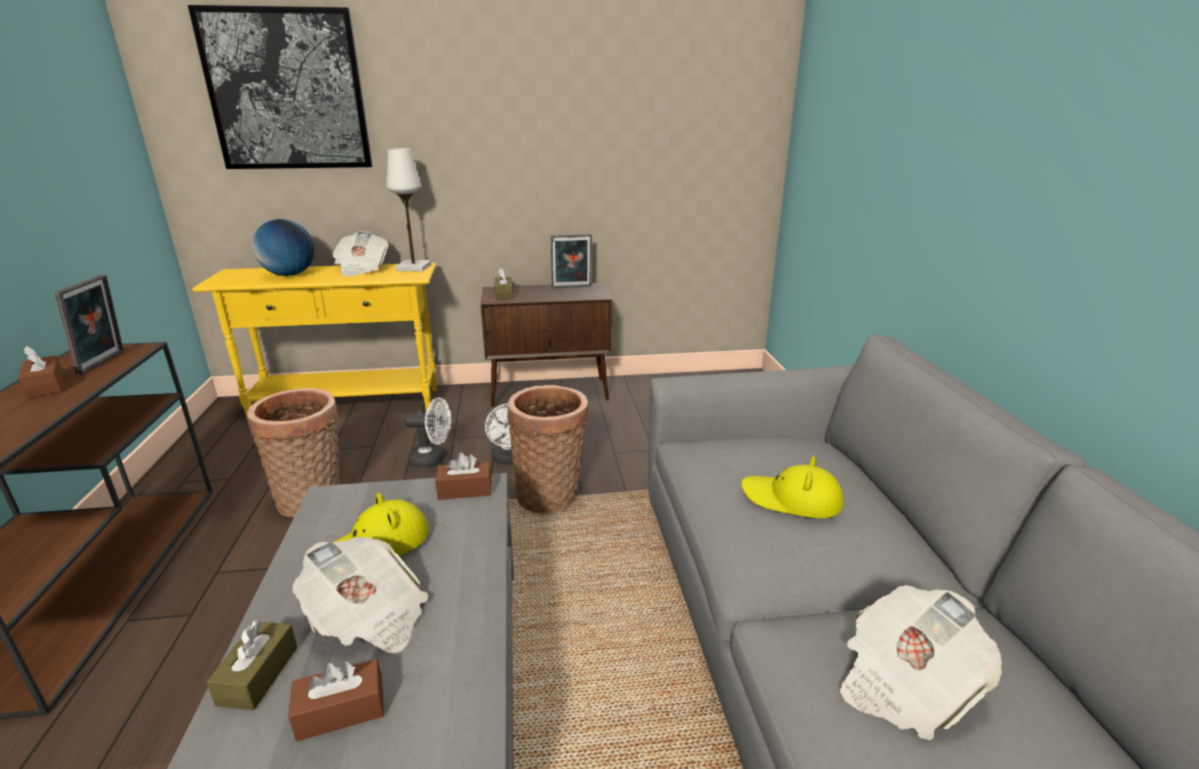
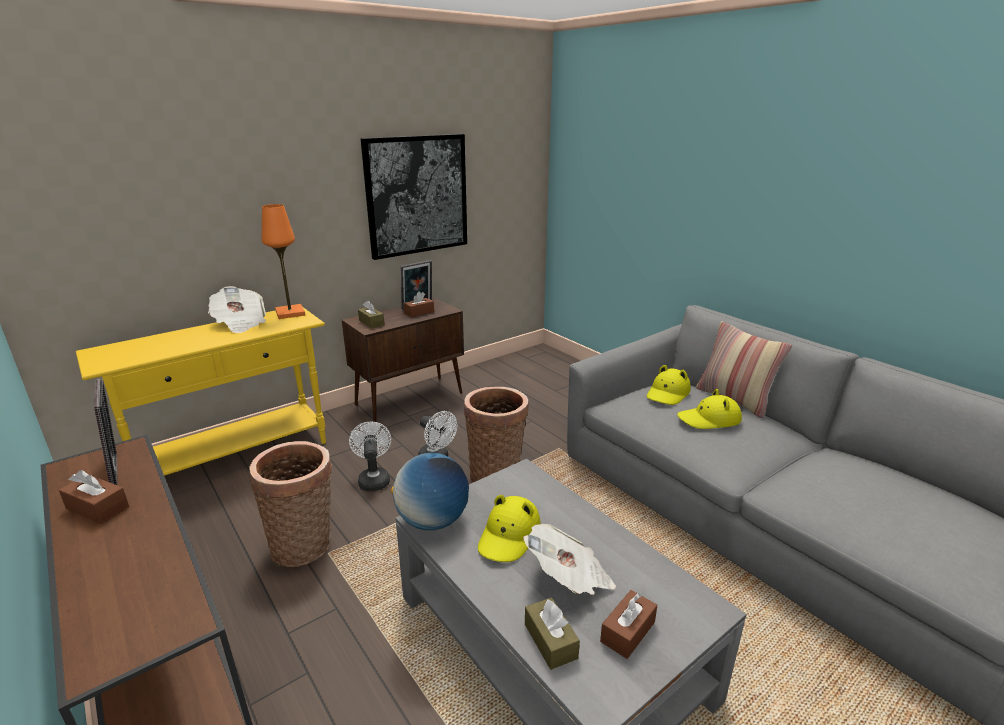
camera: 30 degrees left, 0 degrees up
(287, 91) = (141, 157): picture -> picture (417, 195)
(289, 275) = (173, 342): globe -> globe (432, 521)
(414, 267) = (290, 313): white table lamp -> orange table lamp
(432, 460) = (373, 479): white fan -> white fan turned 75 degrees counterclockwise
(465, 490) = (515, 479): brown tissue box -> brown tissue box (419, 313)
(775, 450) = (668, 393): none -> yellow hat
(875, 486) = (734, 399): none -> pillow
(904, 684) = (852, 492): newspaper -> none

